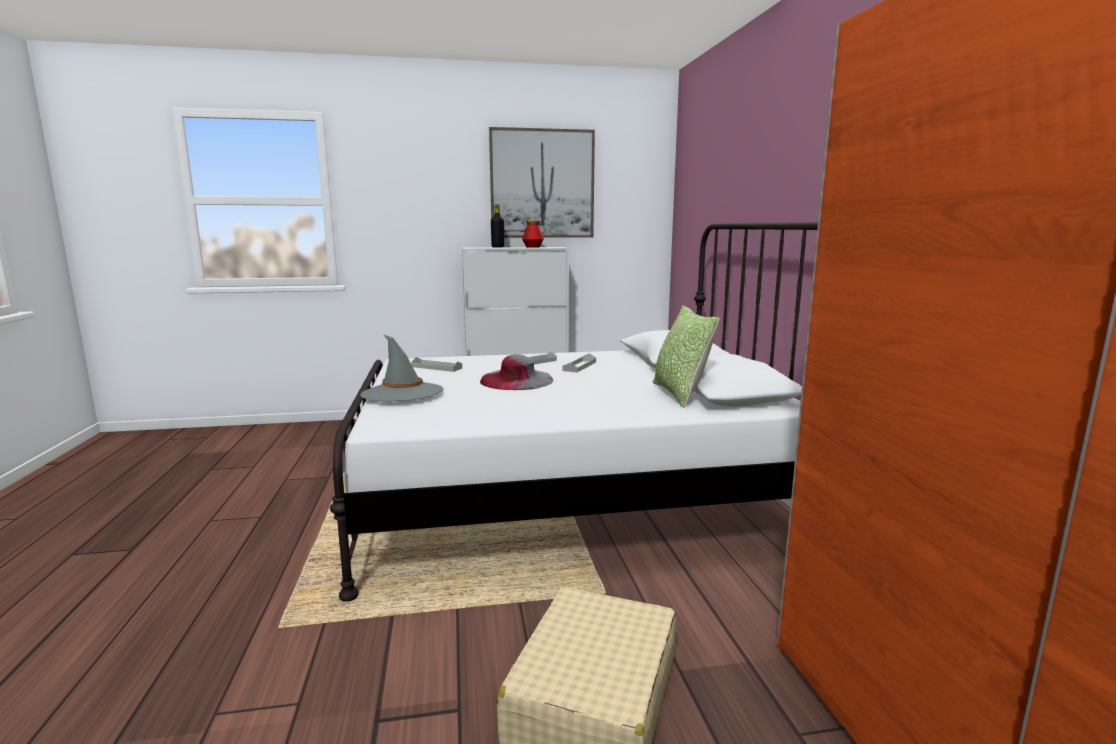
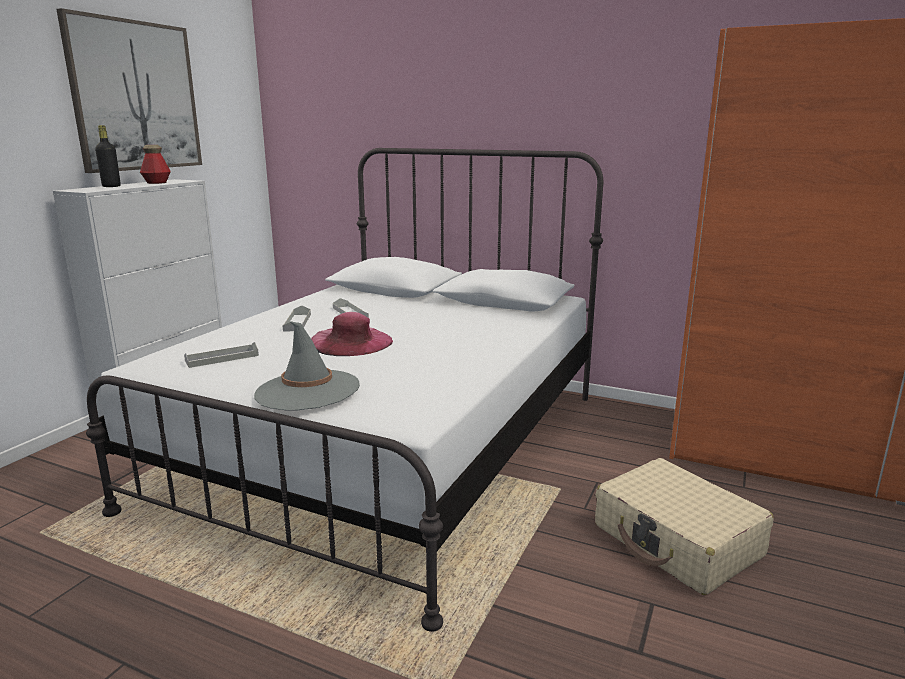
camera: 55 degrees left, 5 degrees up
(517, 380) = (350, 341): grey hat -> pink hat
(680, 394) = (492, 311): pillow -> none

